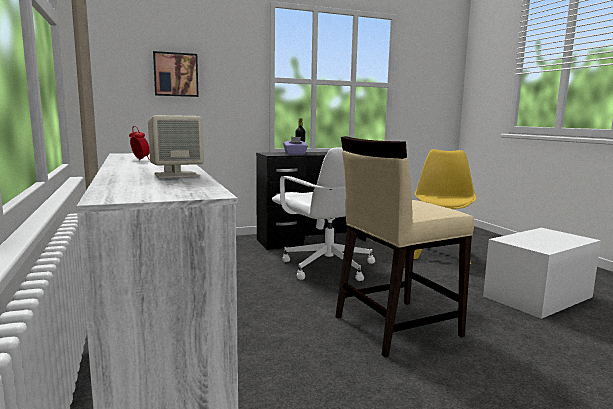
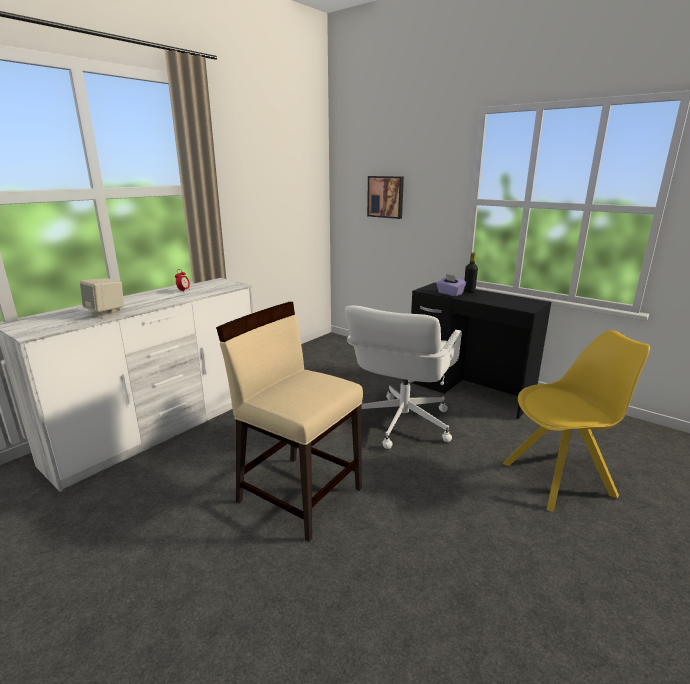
camera: 60 degrees right, 10 degrees up
(537, 296) = (495, 595): white storage box -> none

